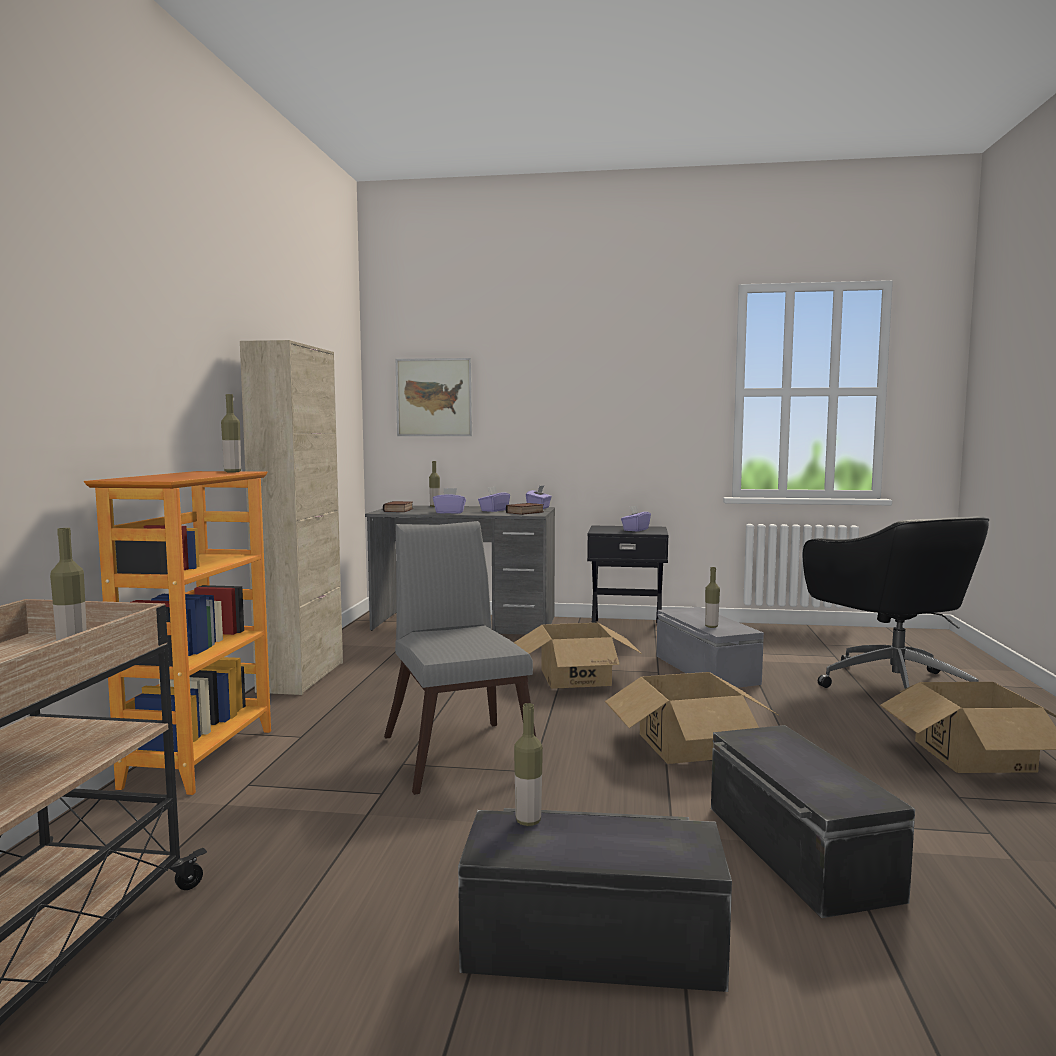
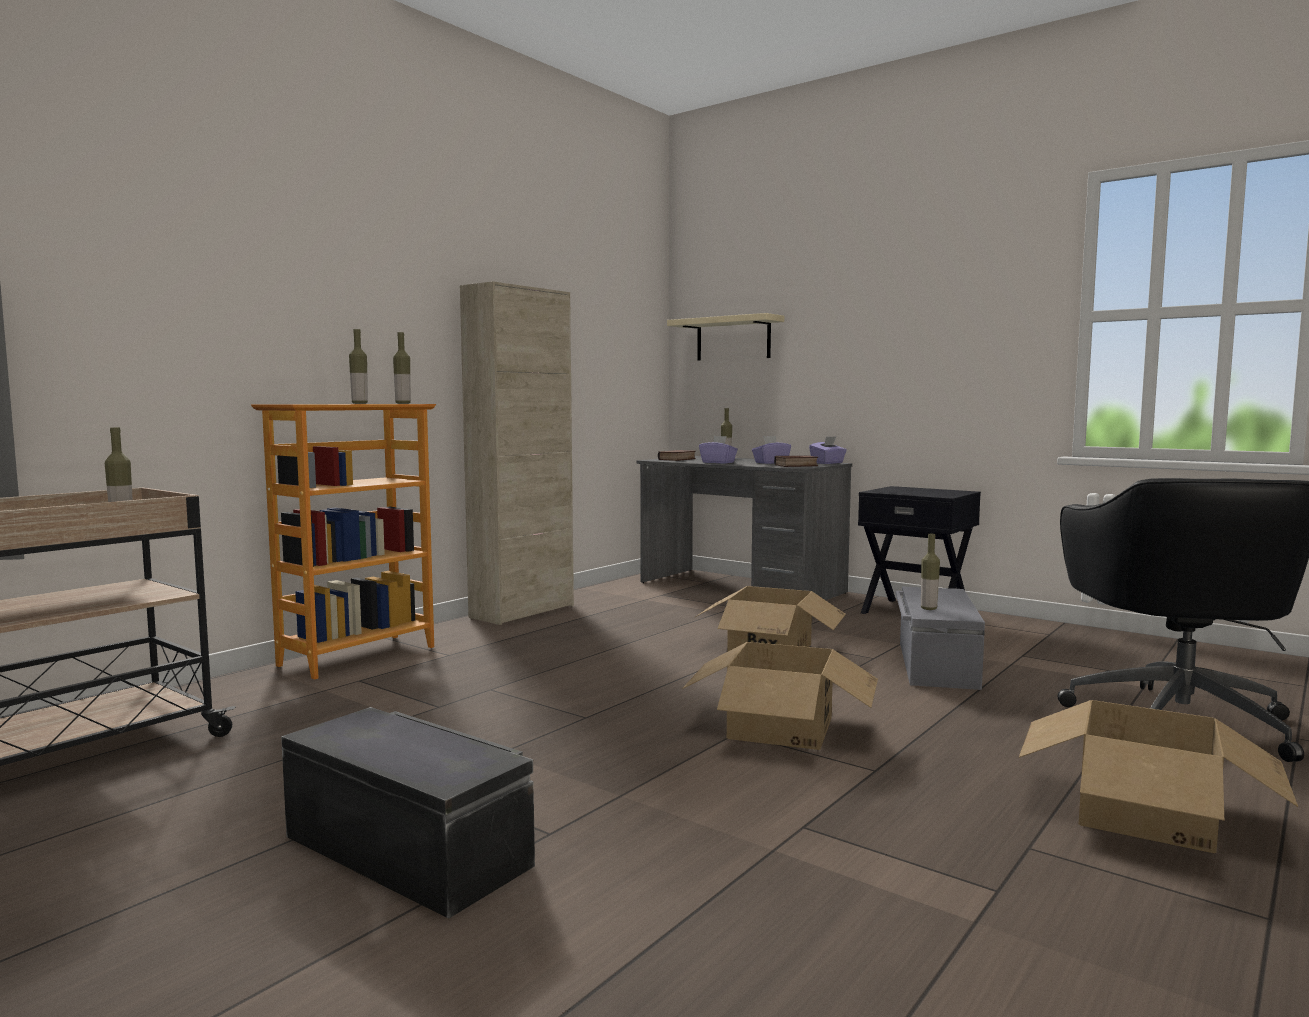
camera: 30 degrees right, 0 degrees up
(434, 397) = (733, 339): picture -> beige shelf
(458, 750) = (551, 688): grey chair -> none
(528, 821) = (387, 722): bottle -> bottle (359, 403)
(635, 530) = (927, 492): purple tissue box -> none
(796, 851) = (719, 840): black storage box -> none

